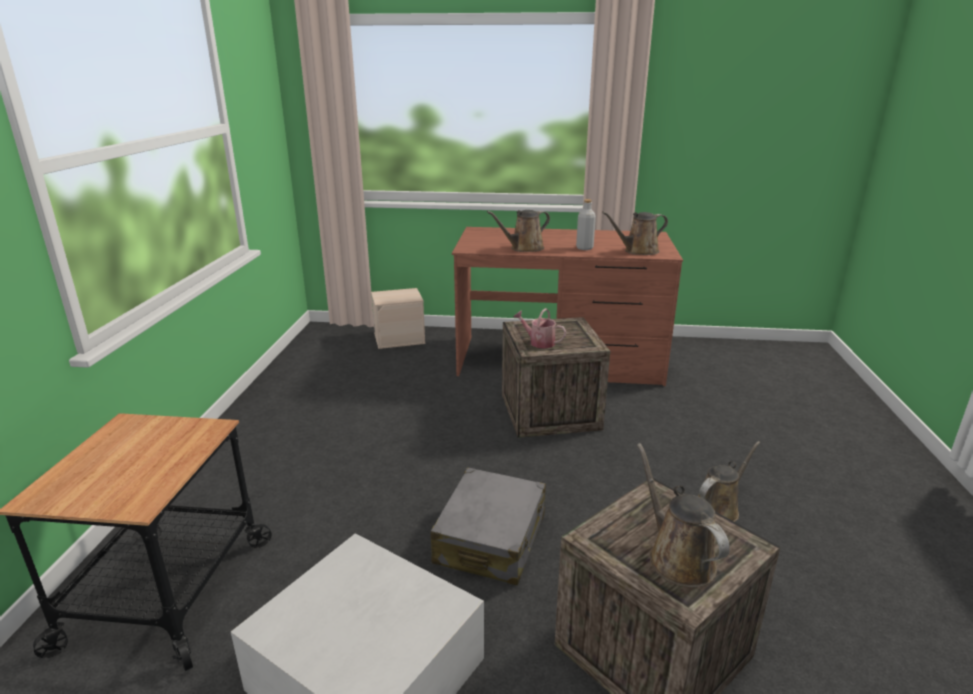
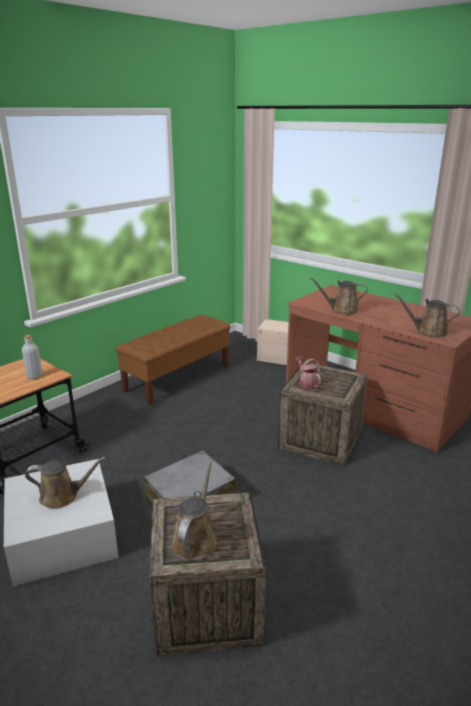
camera: 35 degrees right, 0 degrees up
(297, 399) = (178, 378): none -> brown bench
(584, 248) = (388, 319): grey bottle -> grey bottle (34, 376)
(718, 508) = (362, 552): brown watering can -> brown watering can (62, 496)

